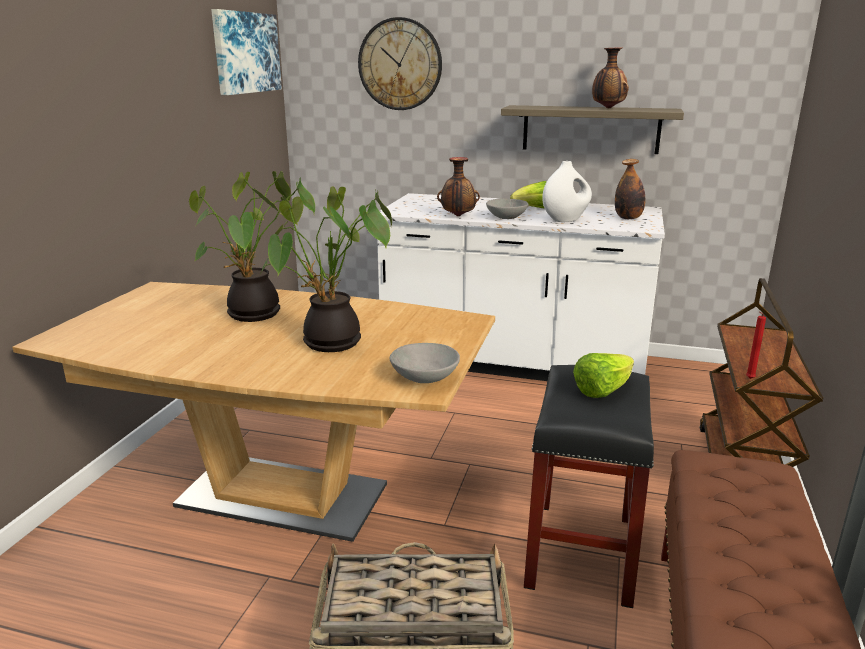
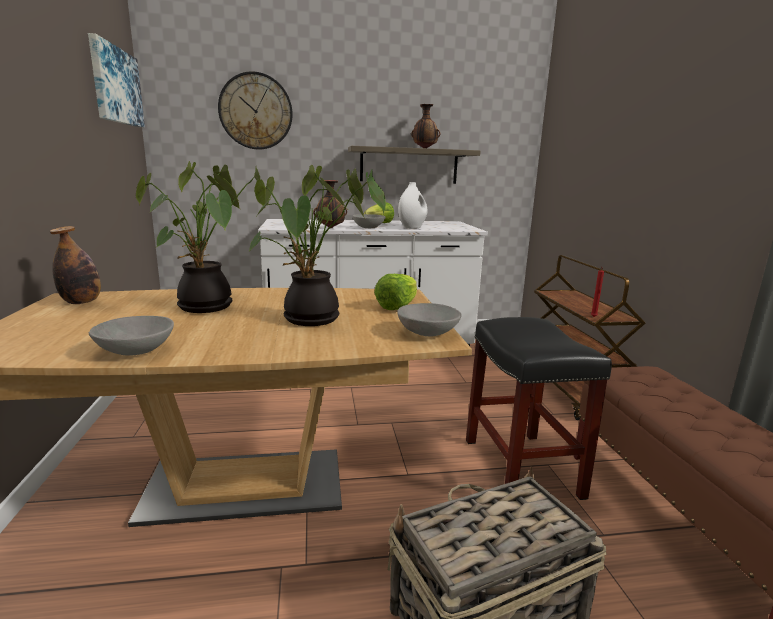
camera: 25 degrees left, 5 degrees down
(159, 357) = (136, 350): none -> grey bowl
(602, 390) = (537, 331): lettuce -> lettuce (397, 306)
(628, 218) = (451, 226): bottle -> bottle (81, 302)

